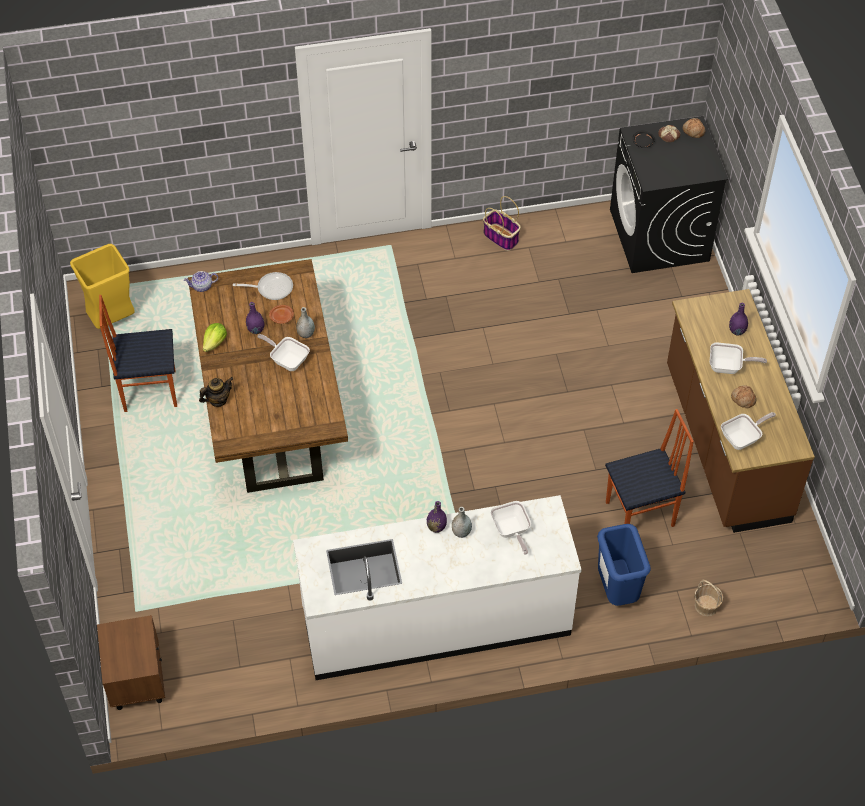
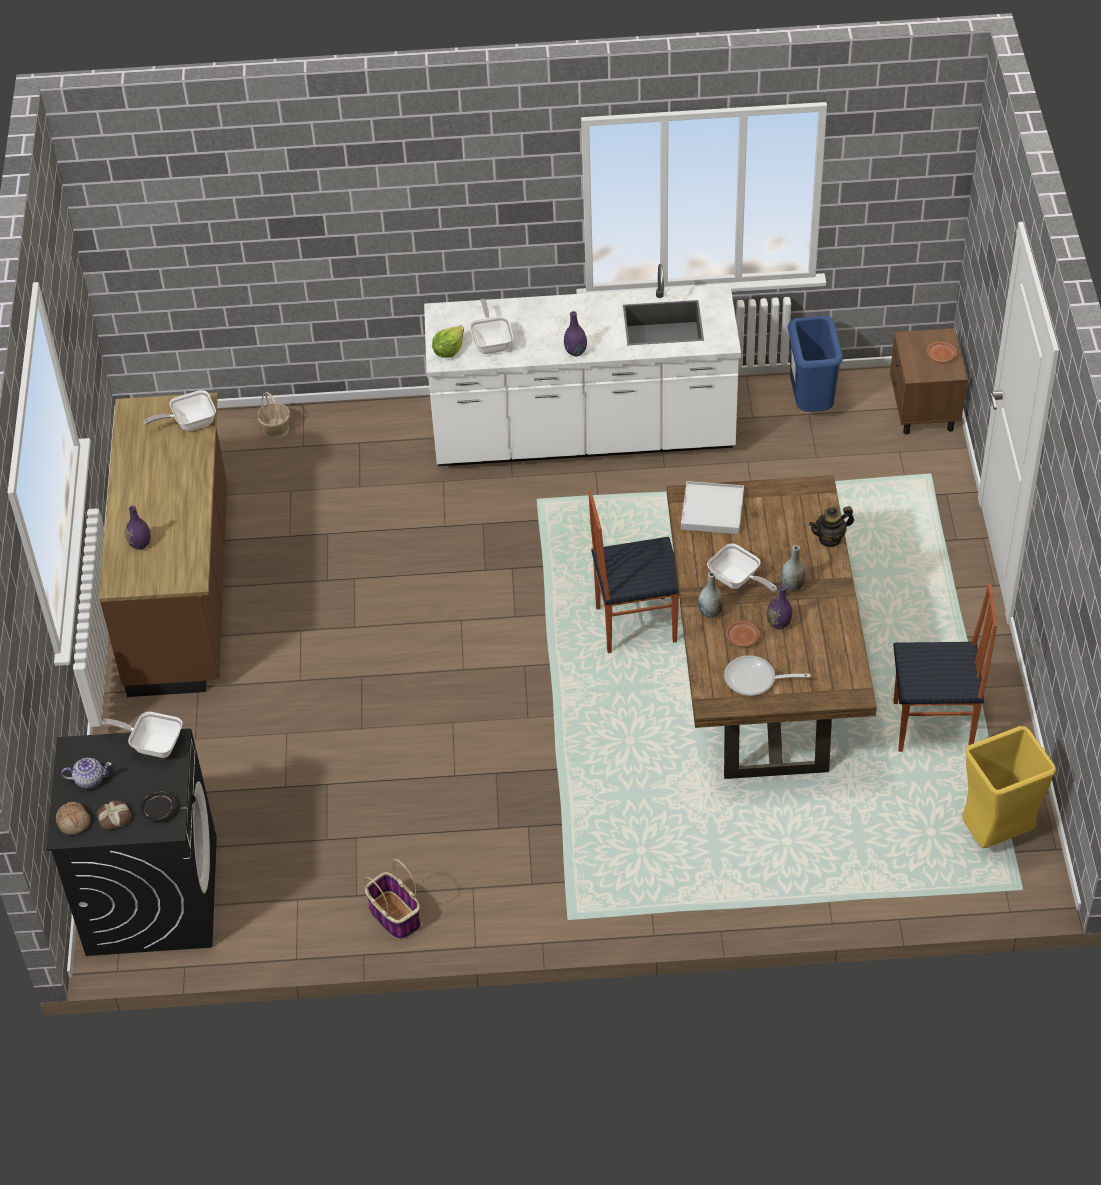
camera: 170 degrees left, 5 degrees down
(118, 648) = (940, 356): none -> brown plate
(202, 286) = (854, 691): teapot -> teapot (89, 779)
(215, 343) = (834, 610): lettuce -> lettuce (448, 350)
(309, 416) = (712, 510): none -> white tray
(461, 532) = (548, 345): grey vase -> grey vase (793, 585)
(616, 590) = (371, 451): blue trash can -> blue trash can (811, 404)
(641, 515) = (316, 524): chair -> chair (634, 624)
(728, 367) = (171, 502): frying pan -> frying pan (153, 744)
(743, 399) = (170, 464): bread -> none

